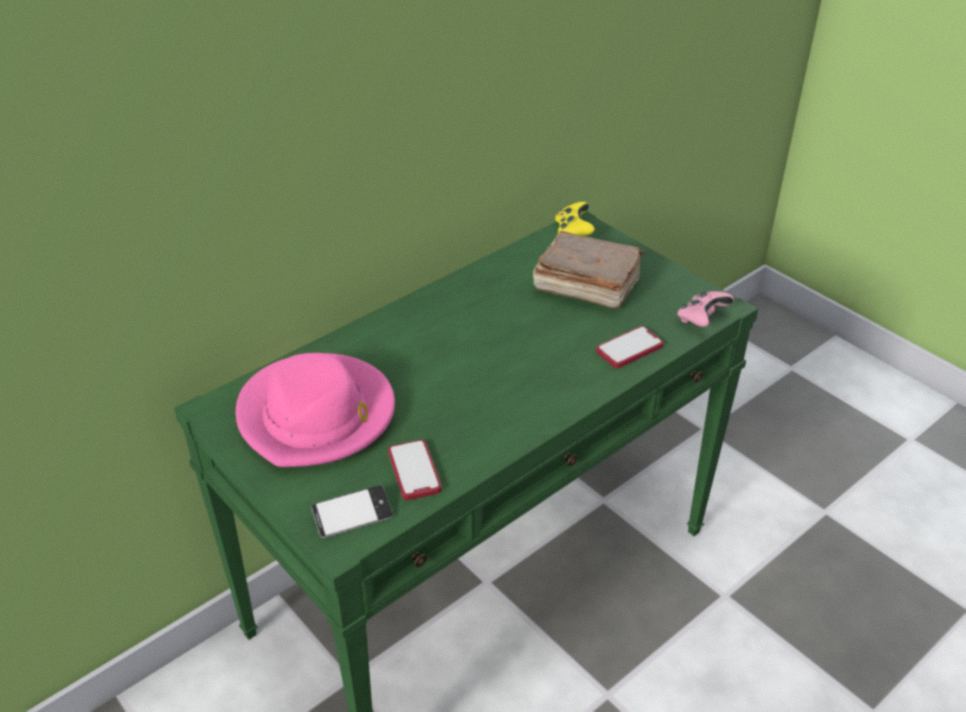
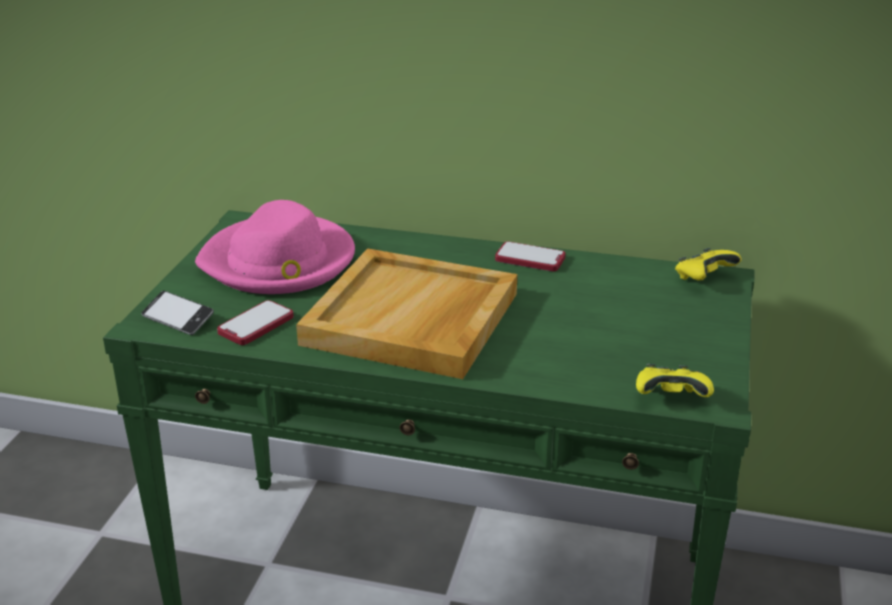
camera: 55 degrees right, 10 degrees down
(494, 383) = (412, 320): none -> beige tray
(585, 285) = (626, 314): brown book -> none
(629, 349) = (558, 371): phone -> phone (530, 259)
(701, 319) = (671, 398): pink game controller -> yellow game controller

